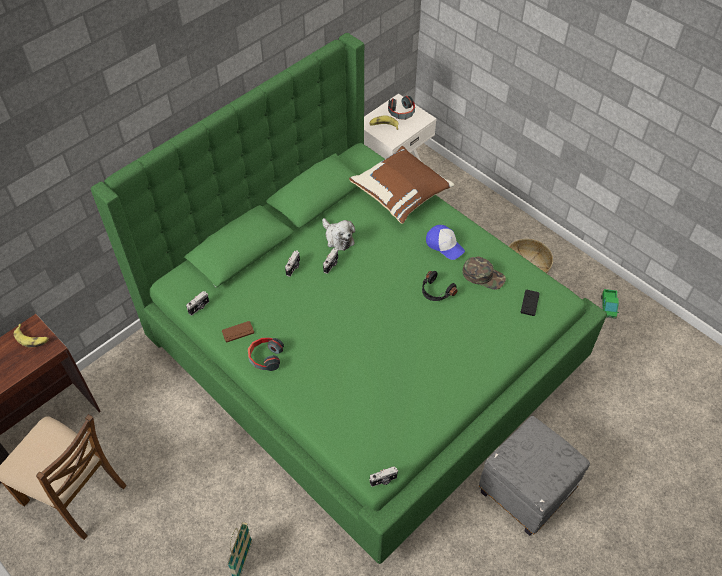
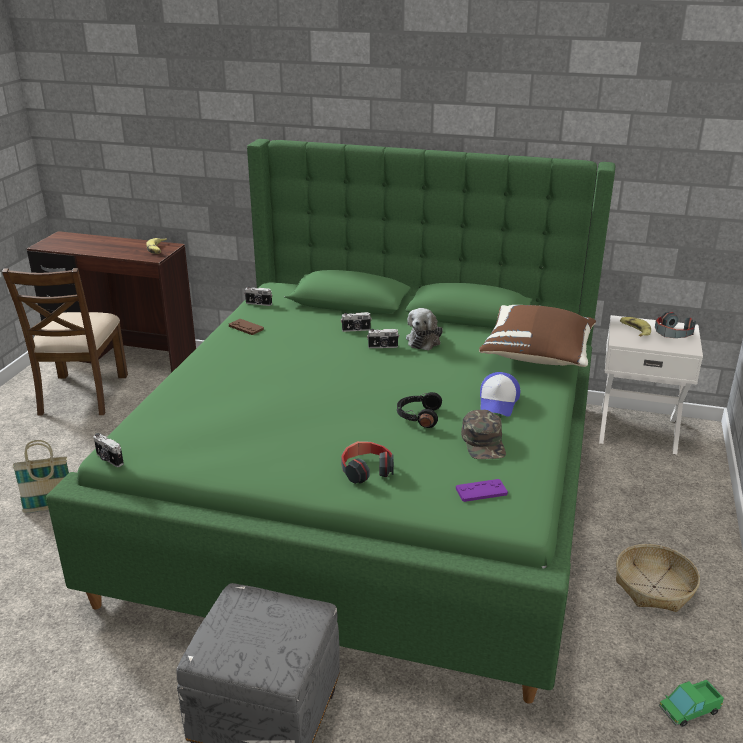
camera: 60 degrees right, 25 degrees down
(265, 357) = (226, 348): headphones -> headphones (366, 470)
(529, 303) = (481, 491): black game controller -> purple game controller

